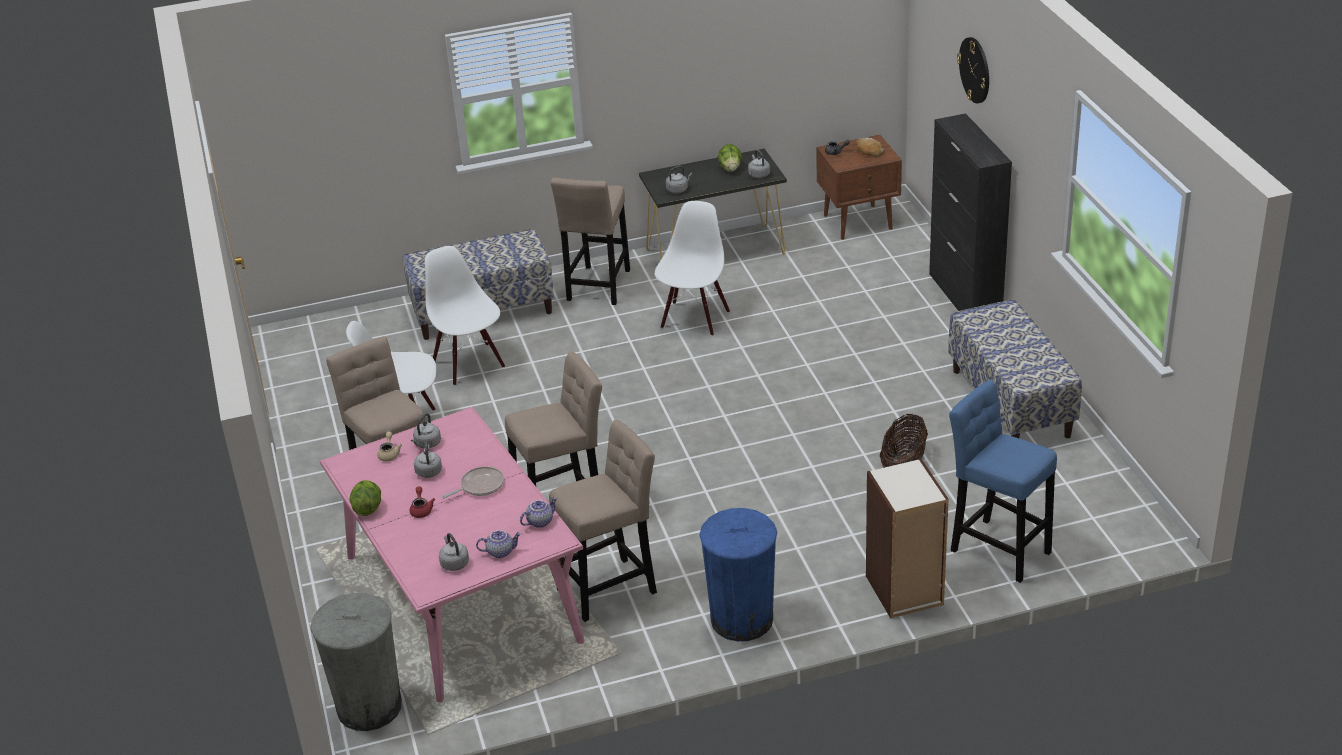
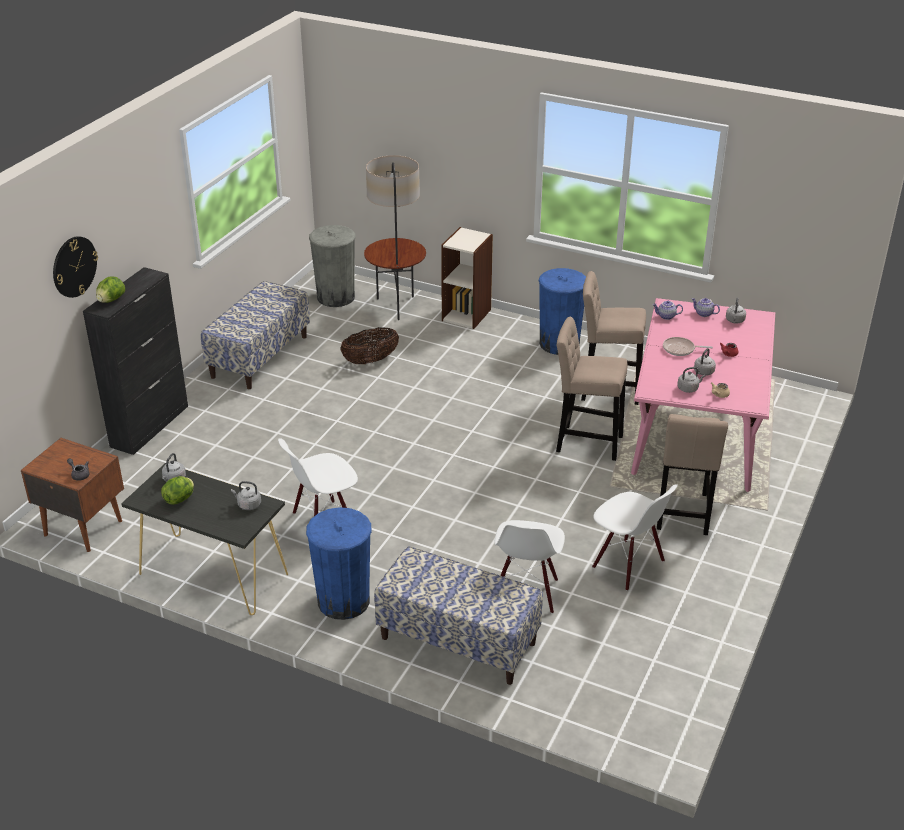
camera: 140 degrees left, 0 degrees up
(367, 508) = (761, 371): lettuce -> lettuce (111, 300)
(369, 707) = (798, 406): grey trash can -> grey trash can (336, 297)
(598, 288) = (343, 601): beige stool -> blue trash can
(868, 151) = (61, 459): bread -> none
(996, 548) = (396, 307): blue stool -> floor lamp

